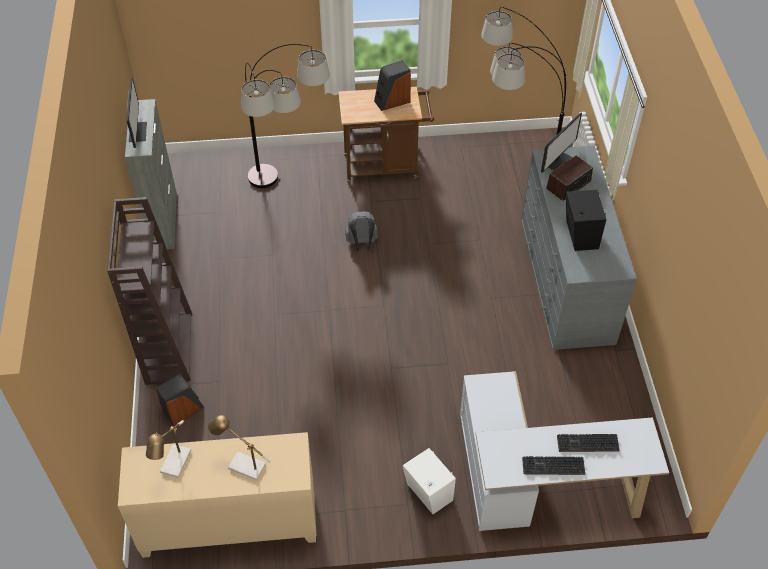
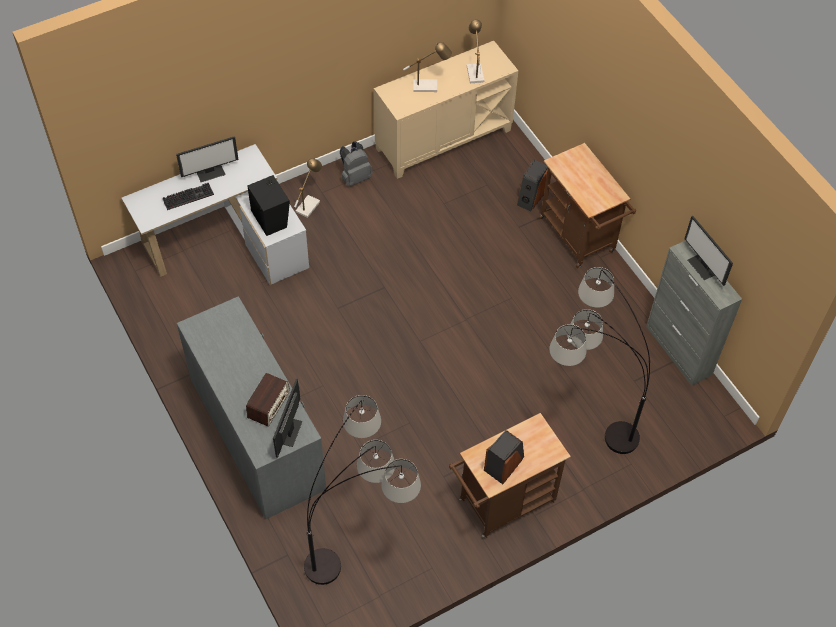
camera: 155 degrees right, 5 degrees up
(168, 347) = (579, 238): brown bookcase -> brown cart
(361, 244) = (474, 397): grey backpack -> grey backpack (355, 177)
(428, 494) = (309, 204): white speaker -> table lamp
(552, 467) = (210, 172): keyboard -> monitor
(580, 236) = (240, 349): black speaker -> black speaker (270, 217)

